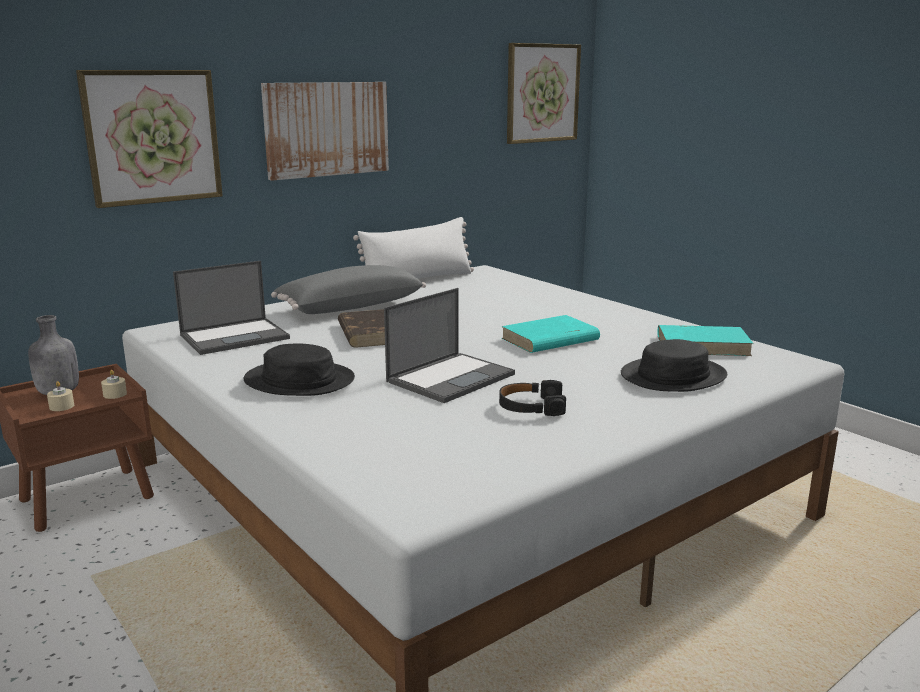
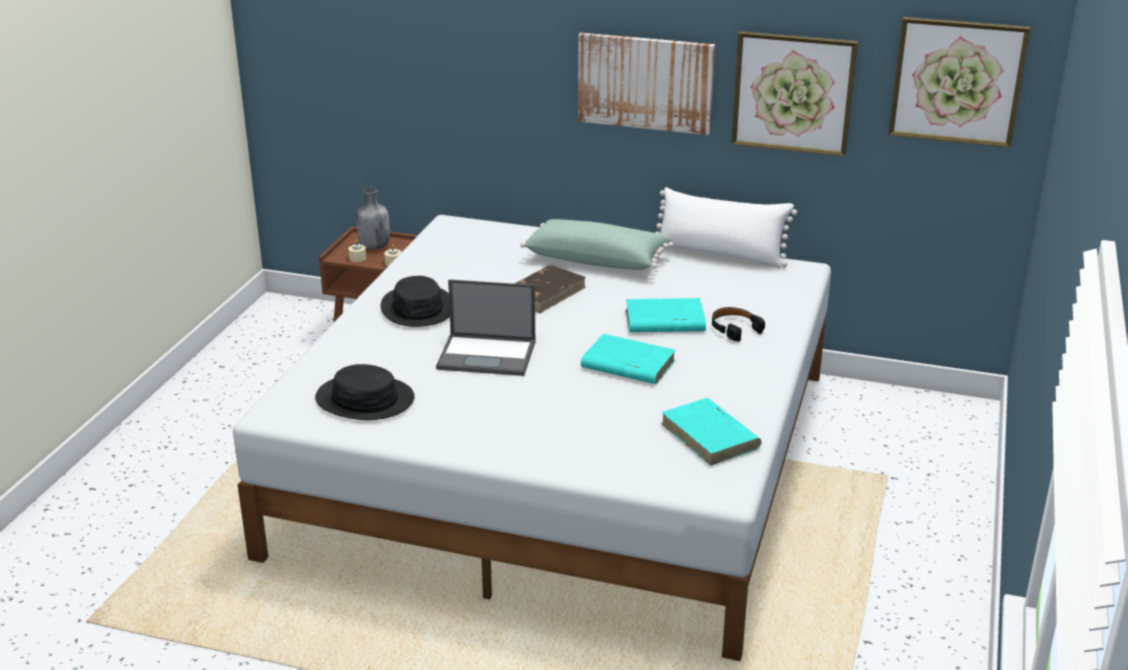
camera: 55 degrees right, 10 degrees up
(153, 137) = (481, 66): picture -> picture (793, 93)
(236, 336) = (471, 252): laptop -> none
(350, 306) = (597, 260): grey pillow -> green pillow
(494, 314) = (664, 321): none -> turquoise book
(531, 407) = (466, 401): black headphones -> black headphones (734, 328)
(673, 376) = (604, 440): black hat -> black hat (365, 399)

